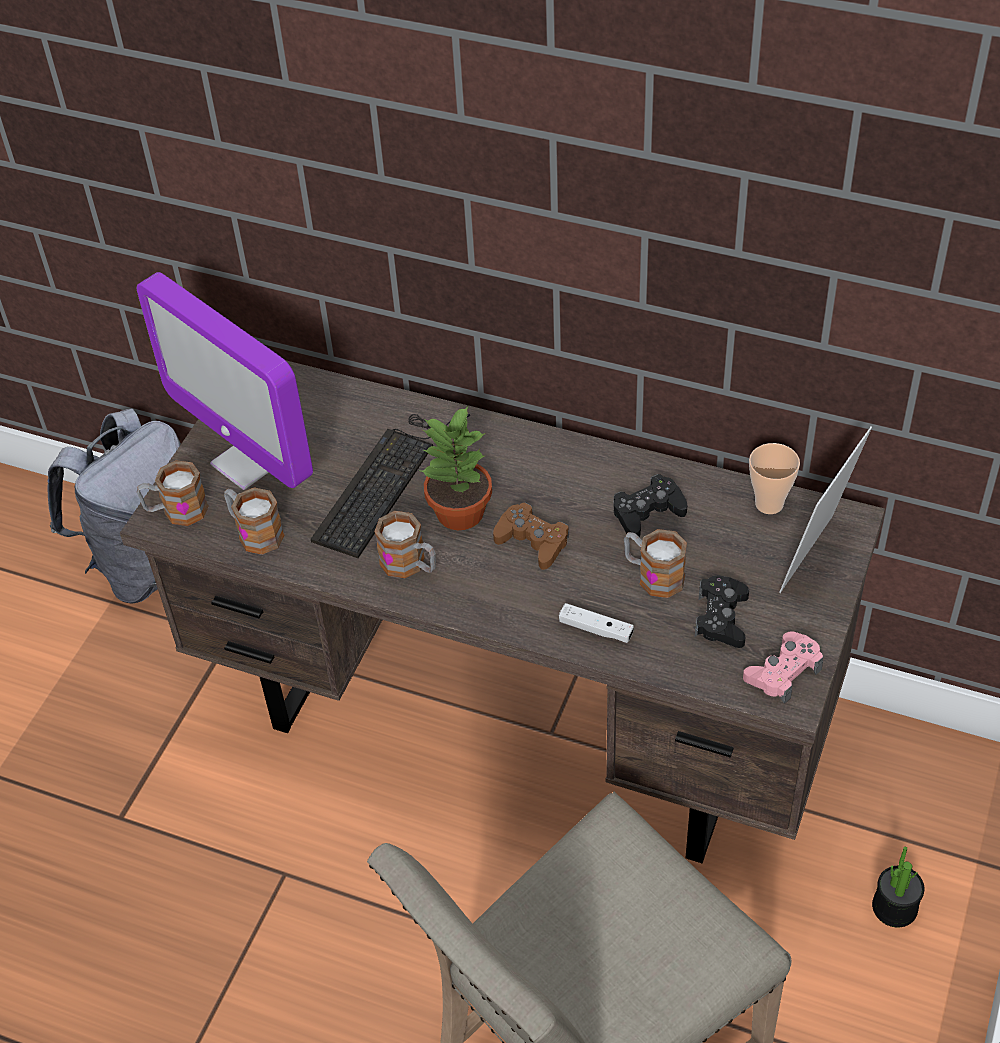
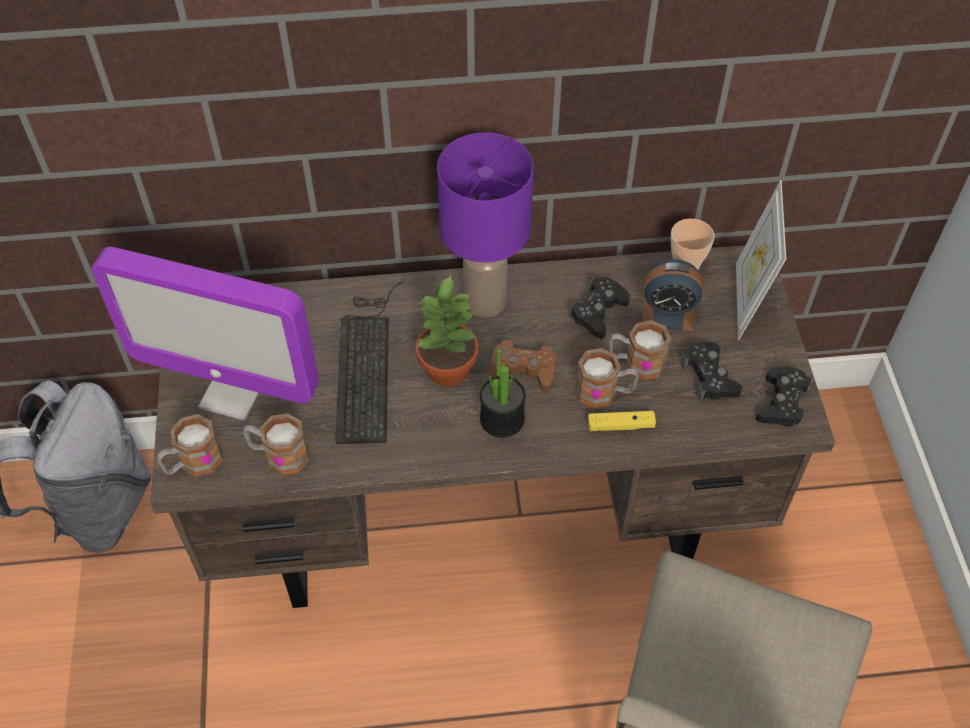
camera: 30 degrees left, 5 degrees up
(410, 565) = (435, 431): mug -> mug (604, 392)
(540, 462) = (486, 301): none -> purple table lamp
(596, 629) = (620, 425): white game controller -> yellow game controller
(721, 539) = (668, 313): none -> alarm clock
(783, 672) = (782, 403): pink game controller -> black game controller
(894, 907) = (838, 541): potted plant -> potted plant (502, 419)

